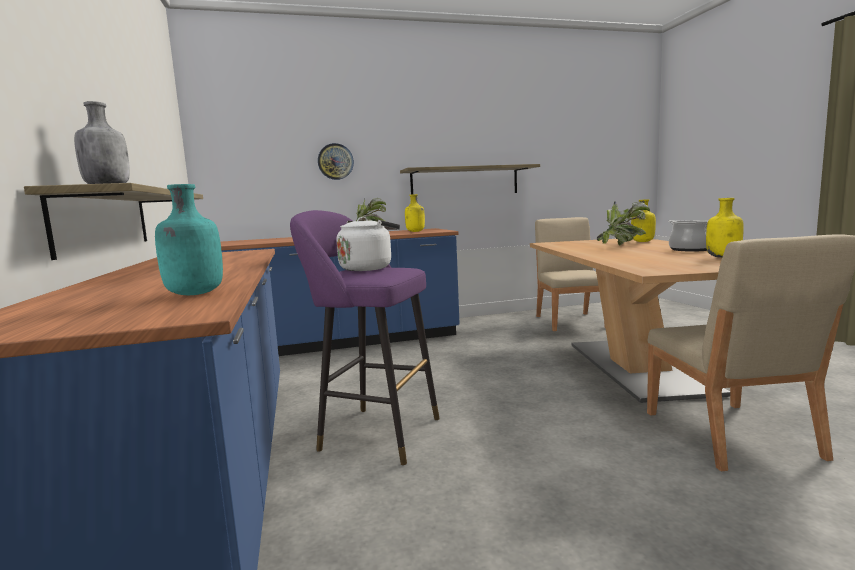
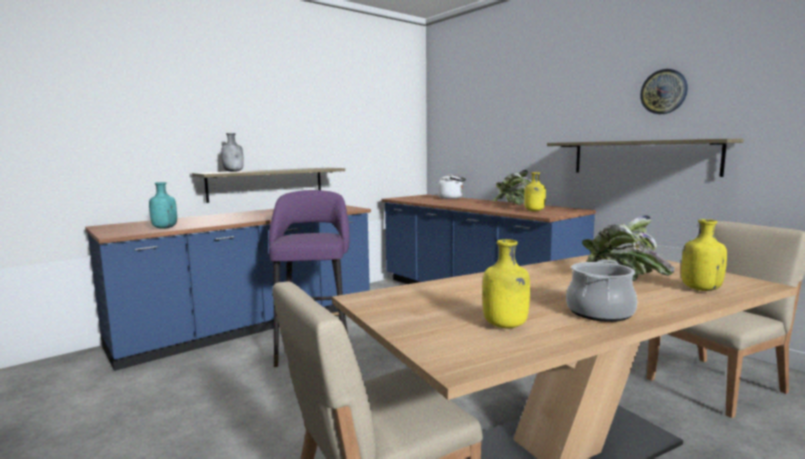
camera: 65 degrees right, 0 degrees up
(335, 161) = (513, 134): wall clock -> wall clock (663, 92)
(368, 268) = (314, 234): white kettle -> white kettle (452, 198)

